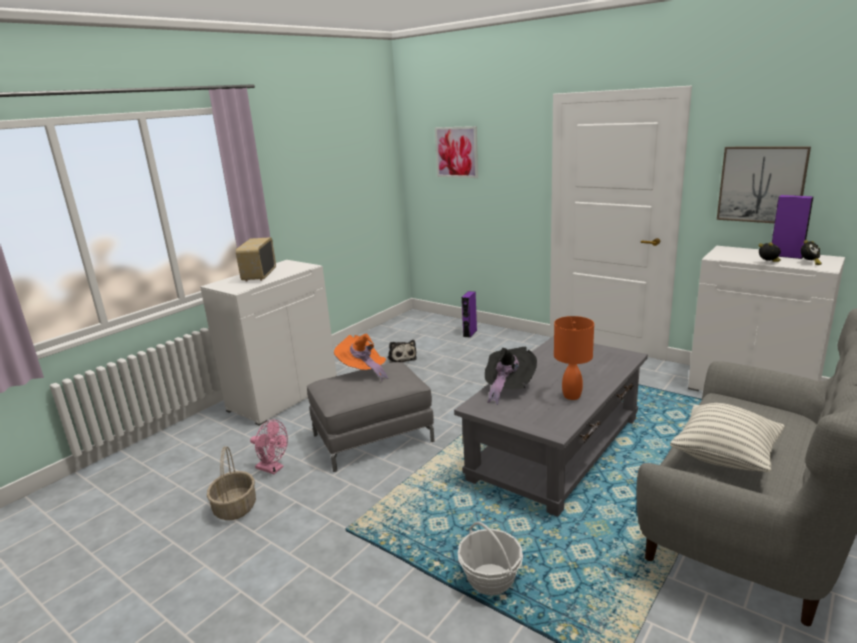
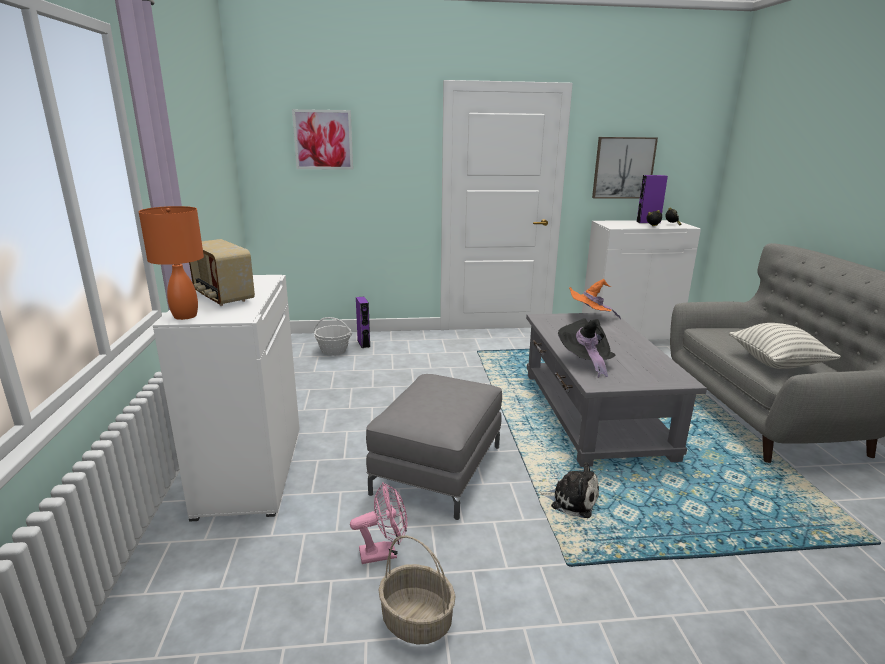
camera: 45 degrees left, 0 degrees up
(363, 371) = (420, 391): orange hat -> orange hat (589, 318)
(401, 358) = (331, 384): plush toy -> plush toy (571, 500)
(490, 579) = (729, 532): basket -> basket (333, 350)
(571, 396) = (637, 353): orange table lamp -> orange table lamp (184, 316)

